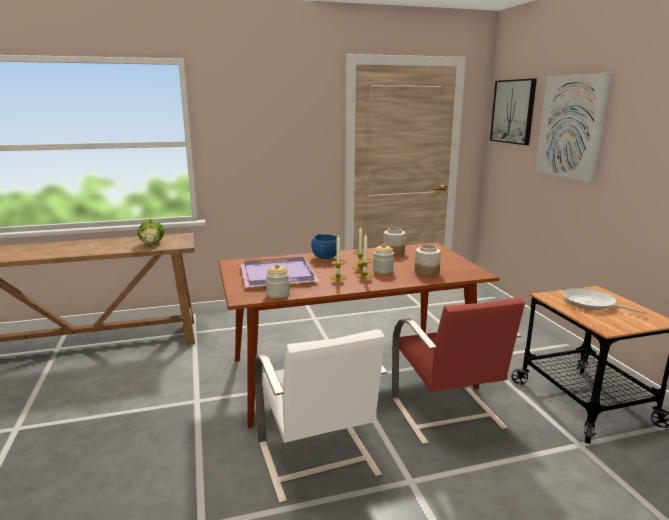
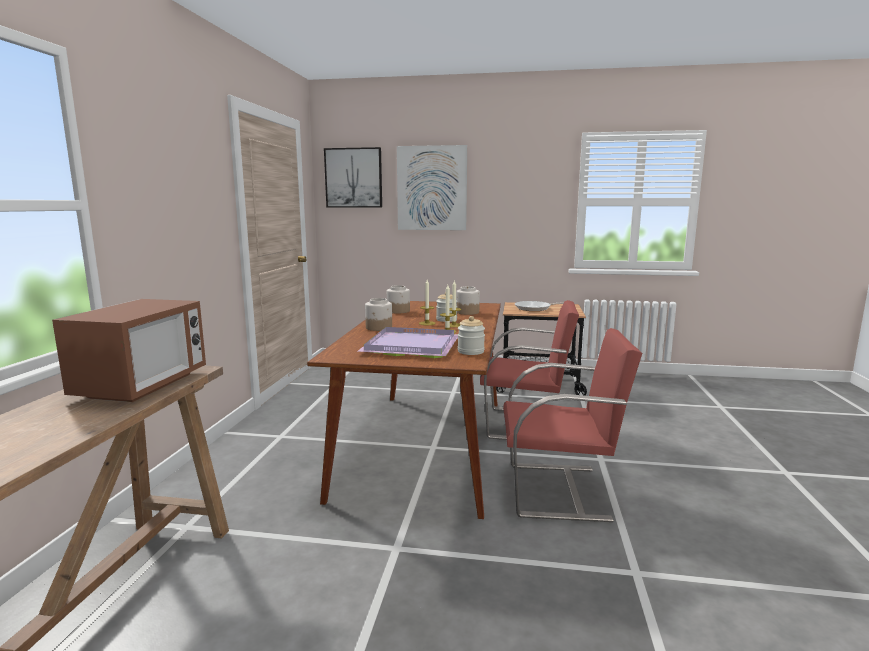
camera: 65 degrees left, 5 degrees down
(152, 244) = (143, 385): lettuce -> microwave
(317, 461) = (559, 491): white chair -> red chair
(325, 258) = (379, 328): blue bowl -> jar

